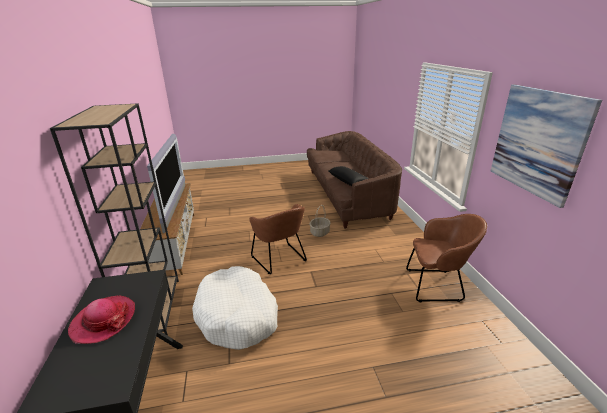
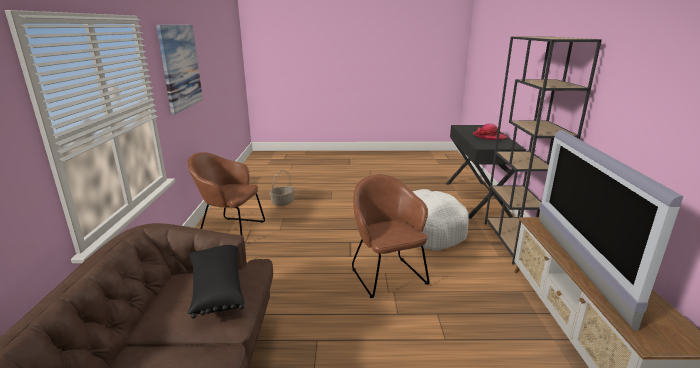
camera: 170 degrees left, 5 degrees down
(320, 233) = (311, 314): basket -> basket (283, 202)

